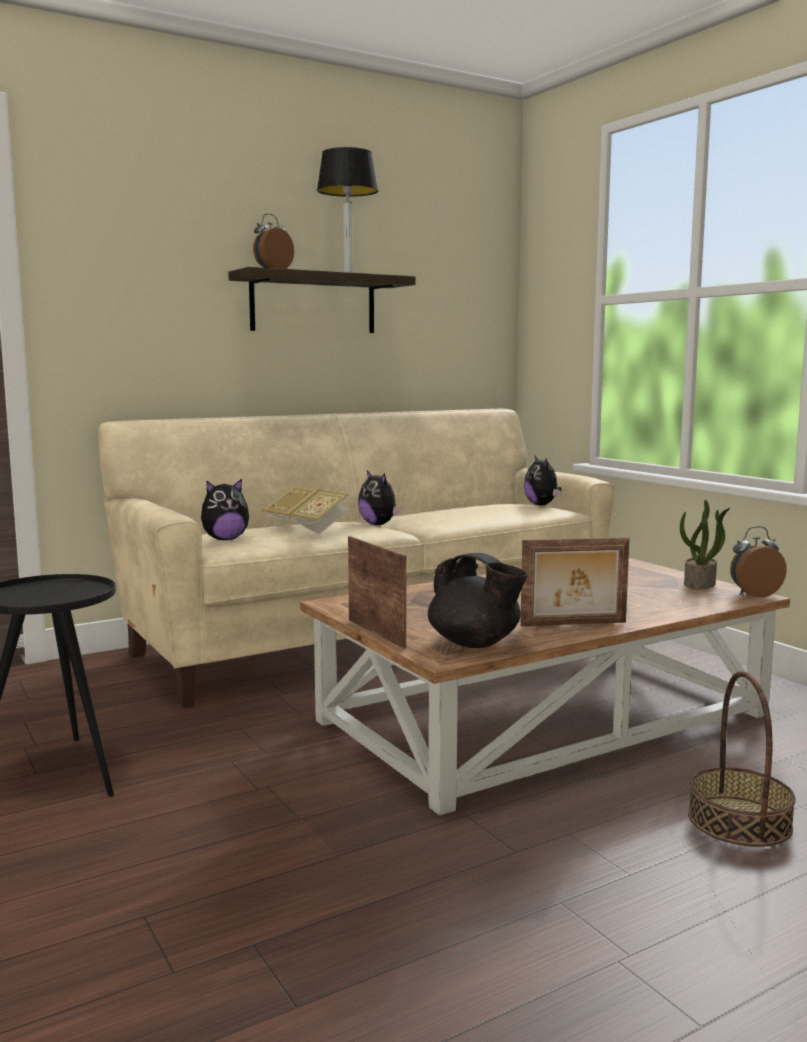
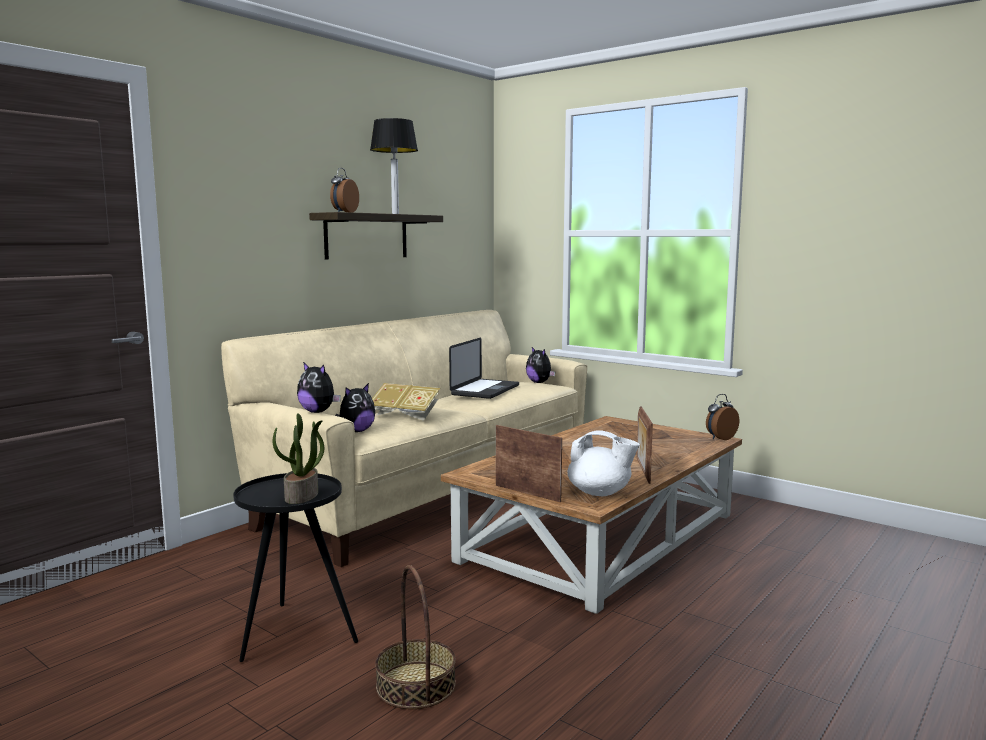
camera: 20 degrees left, 0 degrees up
(379, 525) = (445, 407): plush toy -> plush toy (318, 412)
(453, 508) = (485, 390): none -> laptop
(475, 644) = (600, 493): black teapot -> white teapot
(574, 624) = (642, 471): picture frame -> picture frame turned 120 degrees clockwise
(700, 584) = (682, 433): potted plant -> potted plant (302, 496)
(739, 821) = (767, 585): basket -> basket (415, 685)

